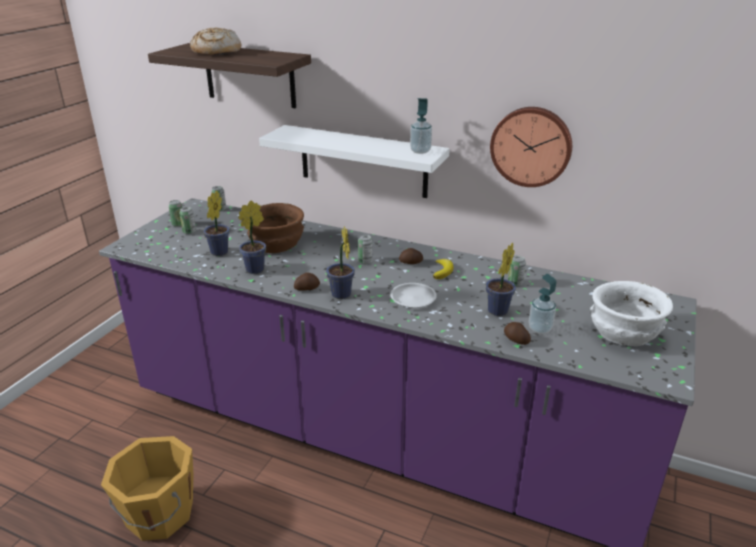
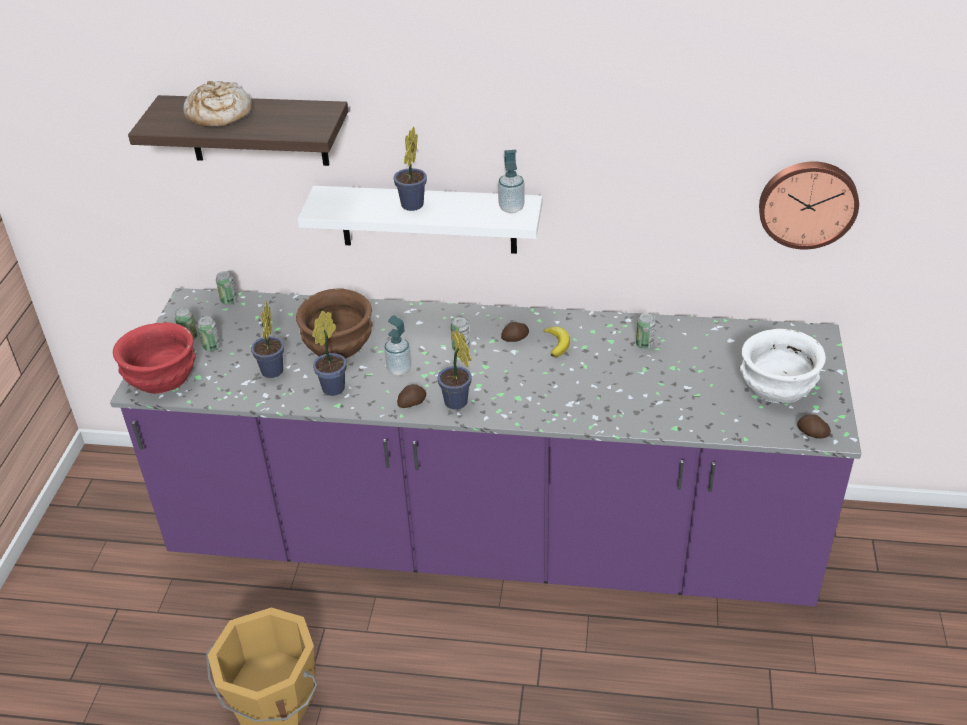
camera: 15 degrees left, 10 degrees up
(142, 243) = (160, 378): none -> red bowl
(412, 298) = (540, 390): white plate -> none
(496, 312) = (638, 388): potted plant -> potted plant (411, 207)
(515, 340) = (671, 421): potato -> potato (812, 434)
(531, 146) = (642, 185): wall clock -> wall clock (807, 203)
(540, 328) = (691, 400): soap dispenser -> soap dispenser (399, 369)

